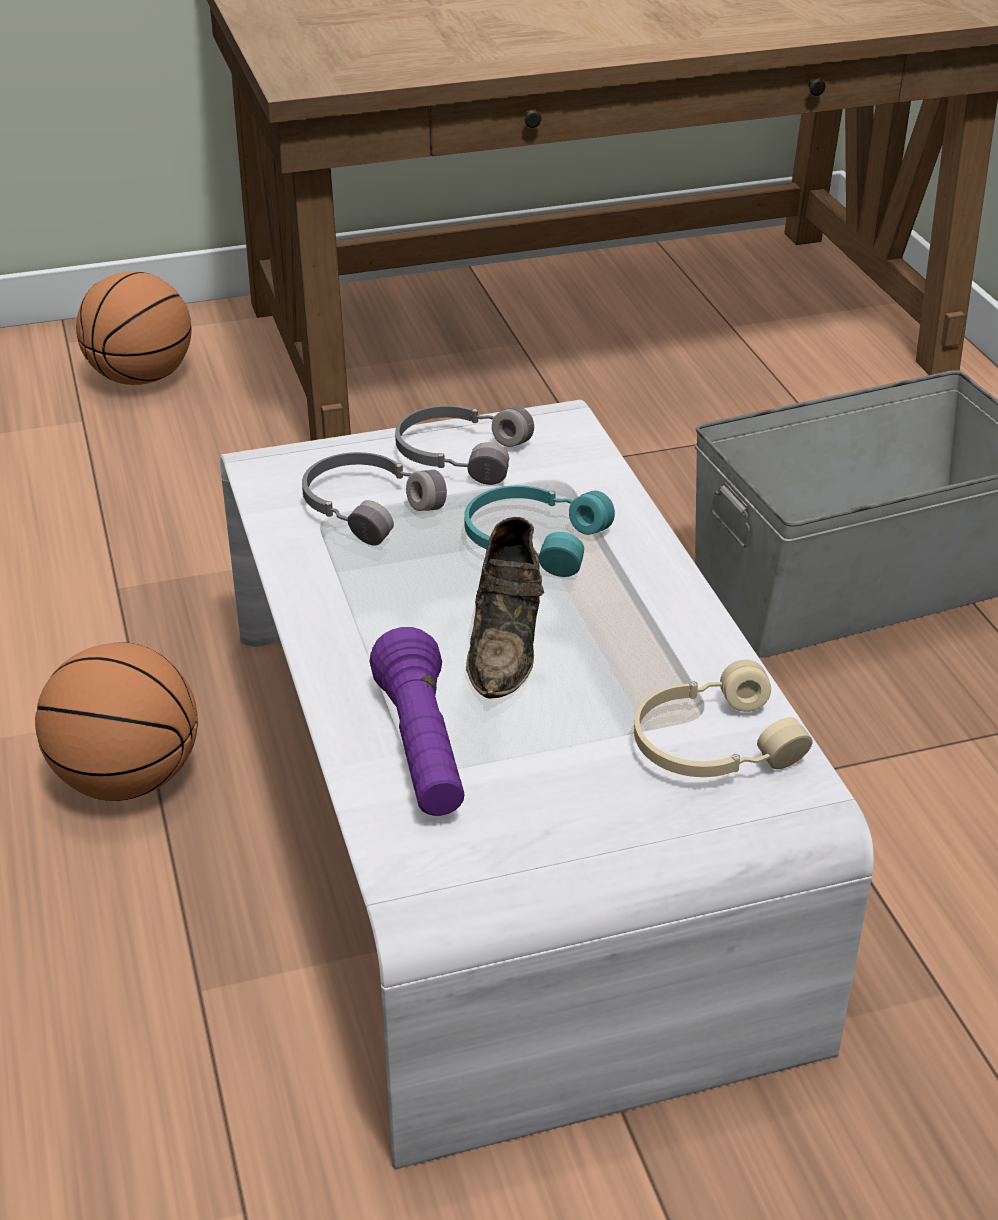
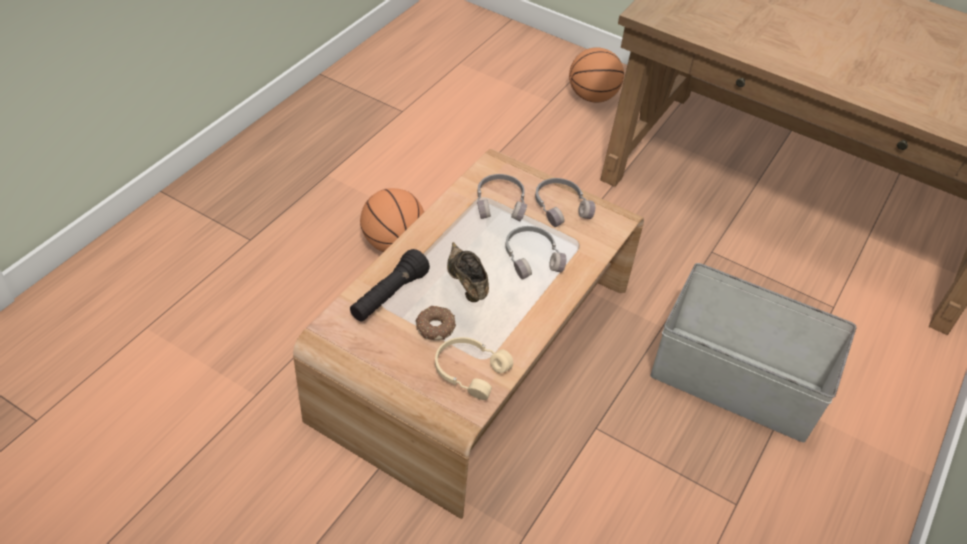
camera: 45 degrees right, 10 degrees up
(422, 749) = (389, 296): purple flashlight -> black flashlight
(499, 820) = (476, 351): white coffee table -> brown coffee table
(506, 642) = (466, 284): brown shoe -> brown shoe turned 105 degrees clockwise
(533, 540) = (532, 257): turquoise headphones -> grey headphones
(564, 730) = (435, 327): none -> donut

